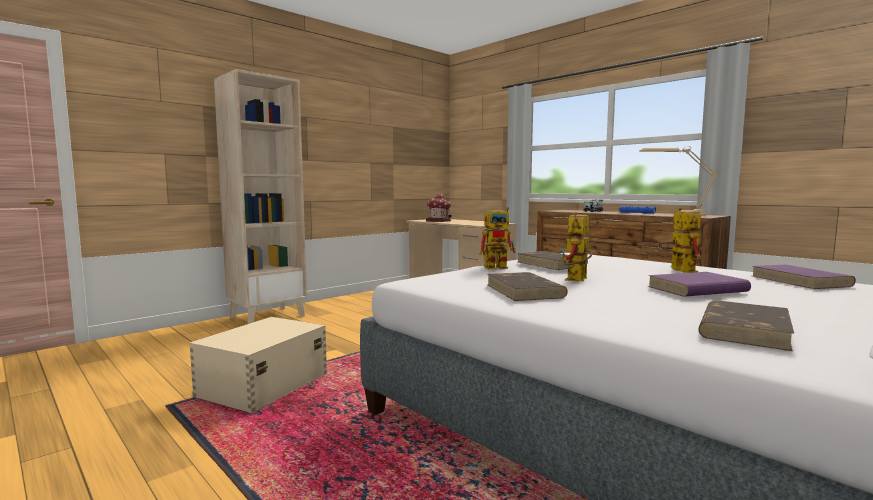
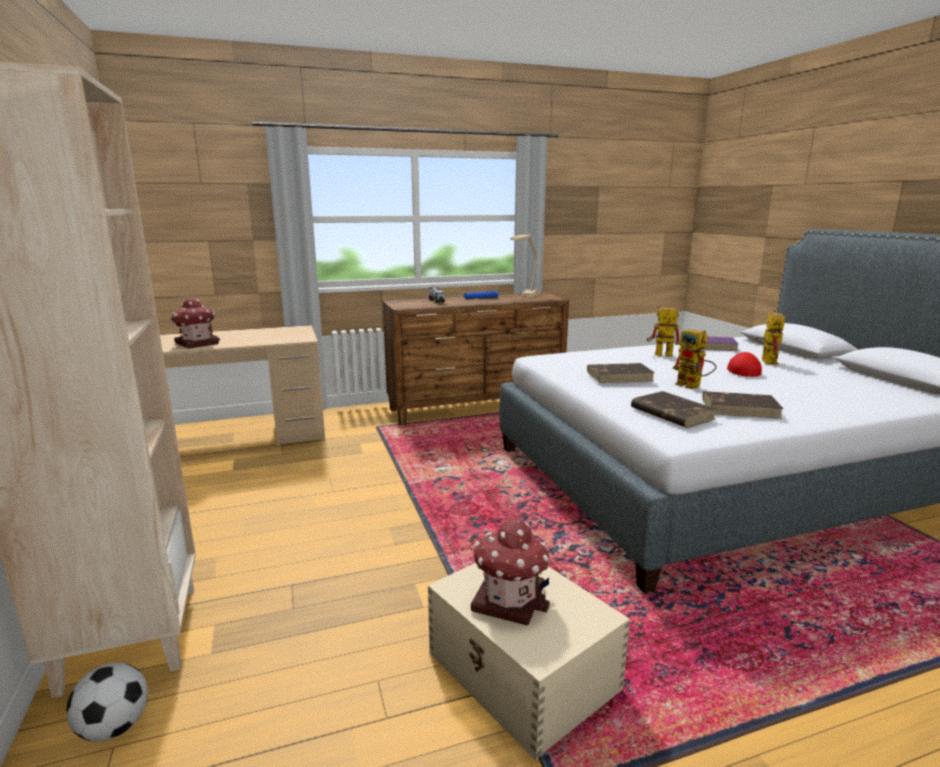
camera: 65 degrees left, 10 degrees up
(215, 328) = (114, 727): none -> football
(262, 330) = (509, 598): none -> toy house
(500, 267) = (617, 393): toy robot -> toy robot (766, 361)
(696, 289) = (742, 370): purple book -> red cap
(744, 329) = (854, 390): brown book -> brown book (671, 413)

